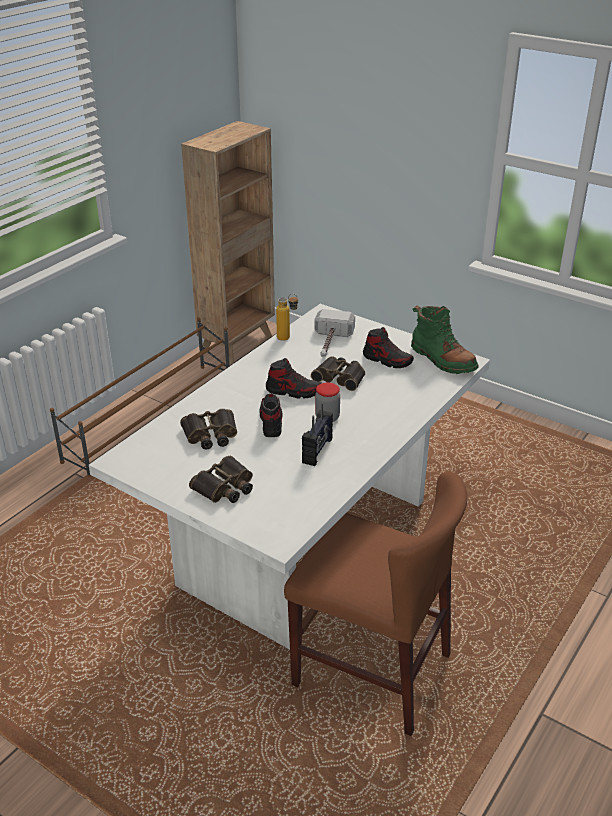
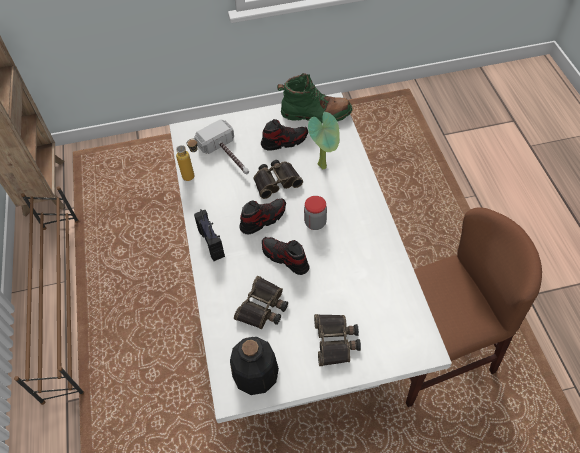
camera: 45 degrees left, 20 degrees up
(147, 462) = (255, 373): none -> bottle
(318, 451) = (348, 255): radio -> radio (212, 243)
(394, 392) = (324, 165): none -> potted plant

